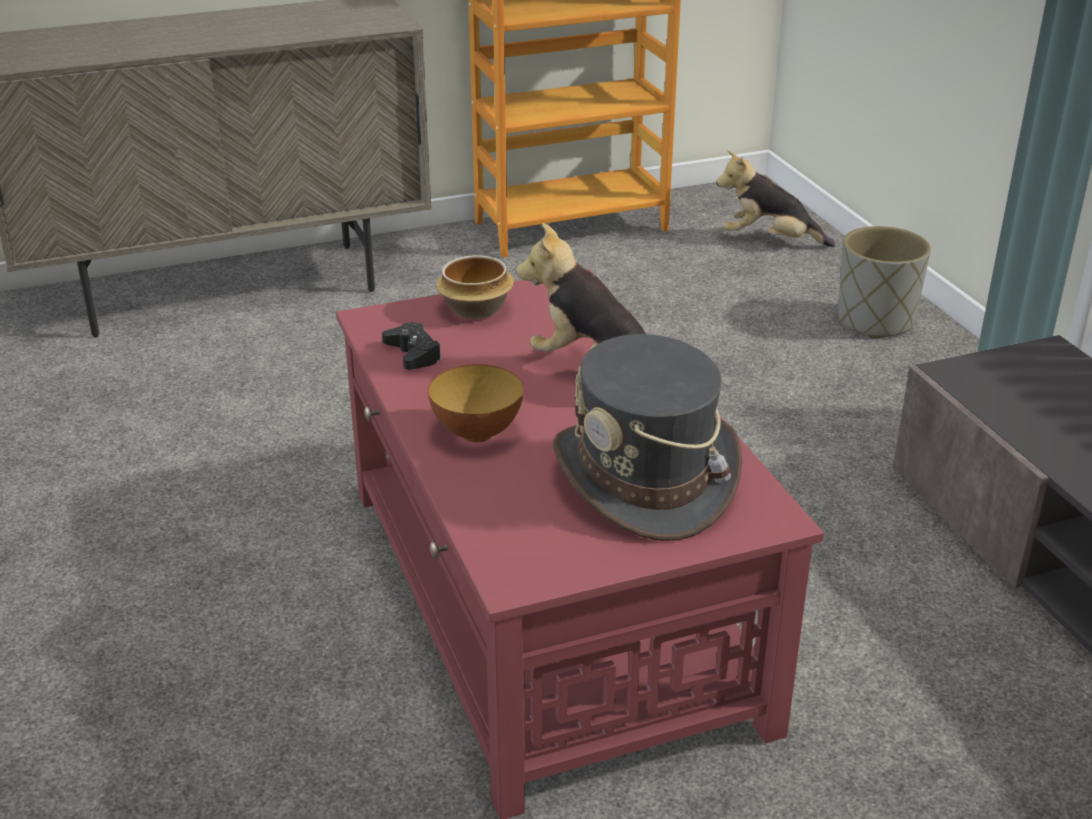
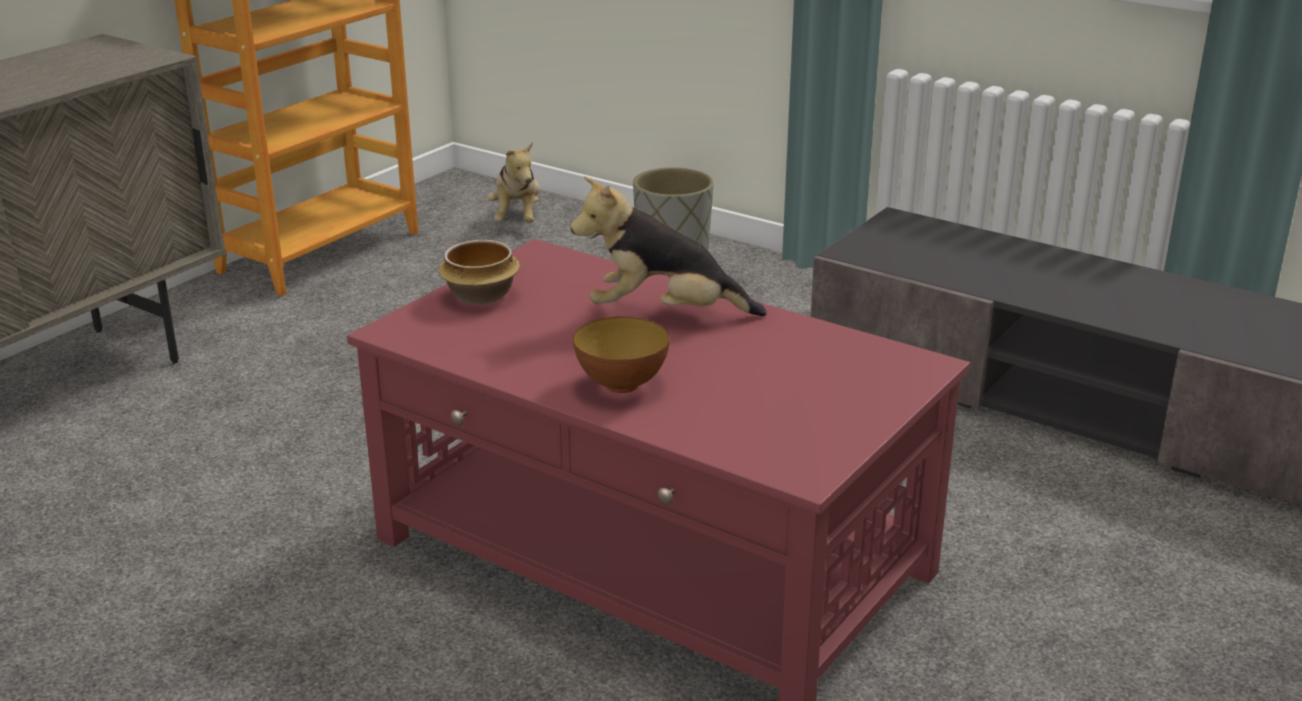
camera: 35 degrees left, 5 degrees down
(413, 354) = (475, 345): black game controller -> none
(646, 478) = (800, 370): grey hat -> none
(769, 240) = (517, 218): plush toy -> plush toy turned 75 degrees counterclockwise

